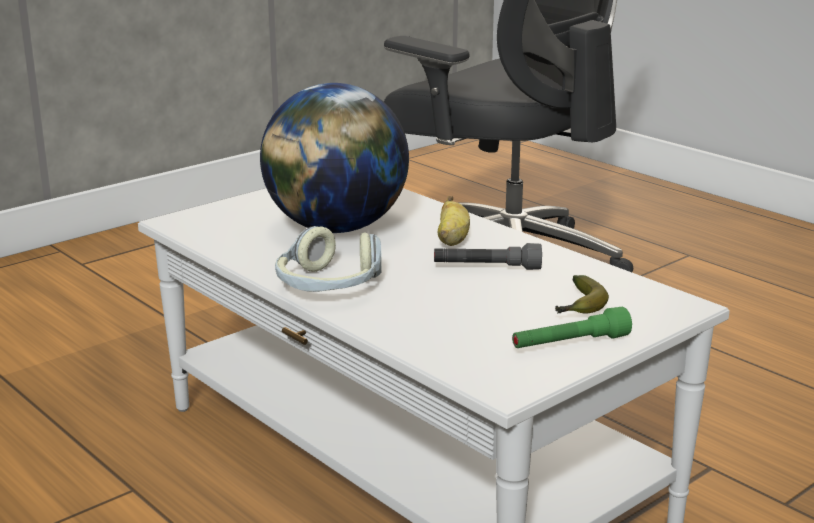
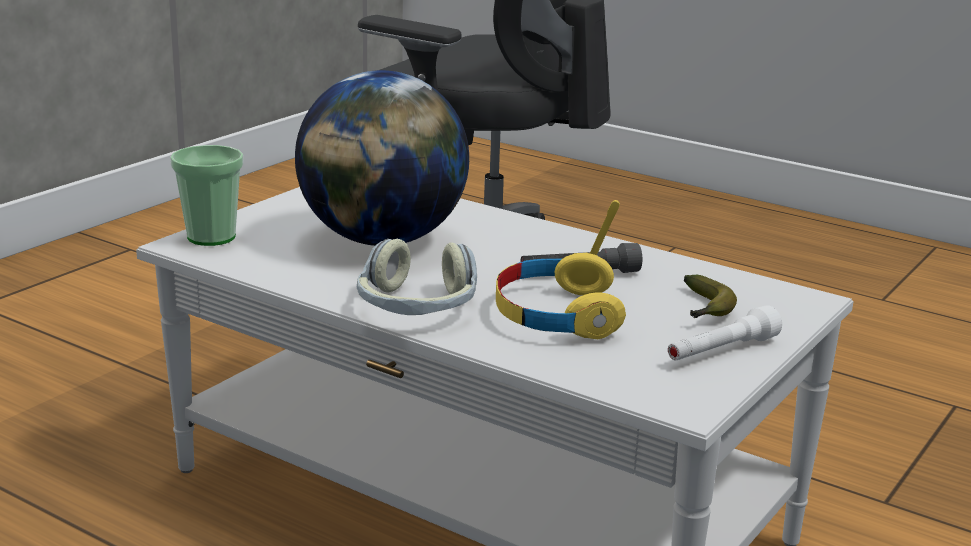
camera: 15 degrees left, 0 degrees up
(200, 217) = (211, 237): none -> cup
(444, 301) = (557, 314): none -> yellow headphones
(452, 240) = (521, 246): banana -> none
(570, 344) = (721, 351): green flashlight -> white flashlight

